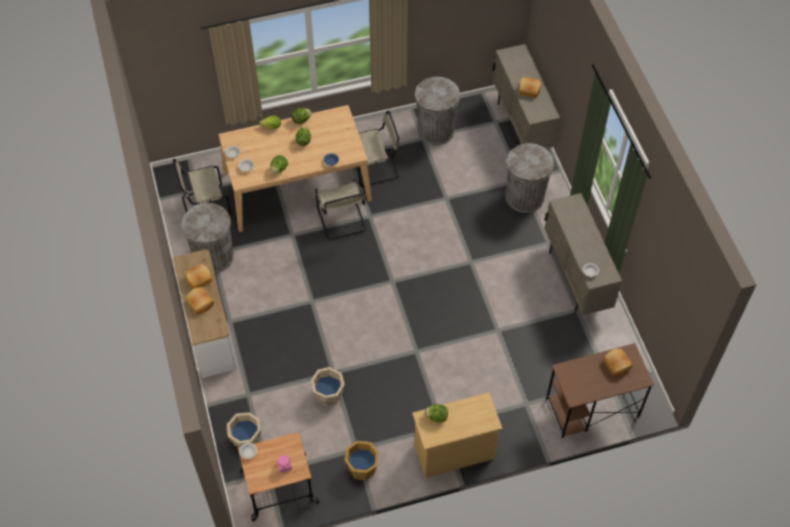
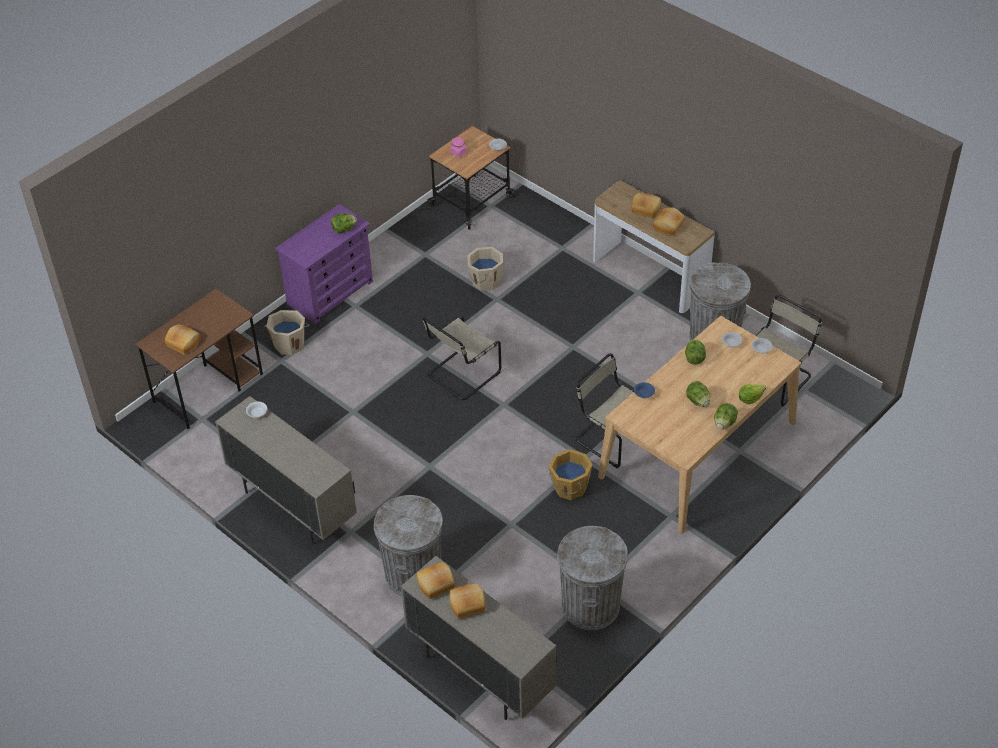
camera: 150 degrees right, 10 degrees down
(246, 439) = (532, 218): beige bucket -> beige bucket (289, 343)
(363, 468) = (408, 245): orange bucket -> orange bucket (569, 487)
(376, 167) = (625, 518): beige chair -> beige chair (461, 375)
(453, 451) = (330, 292): beige dresser -> purple dresser
(539, 108) = (436, 585): none -> bread

